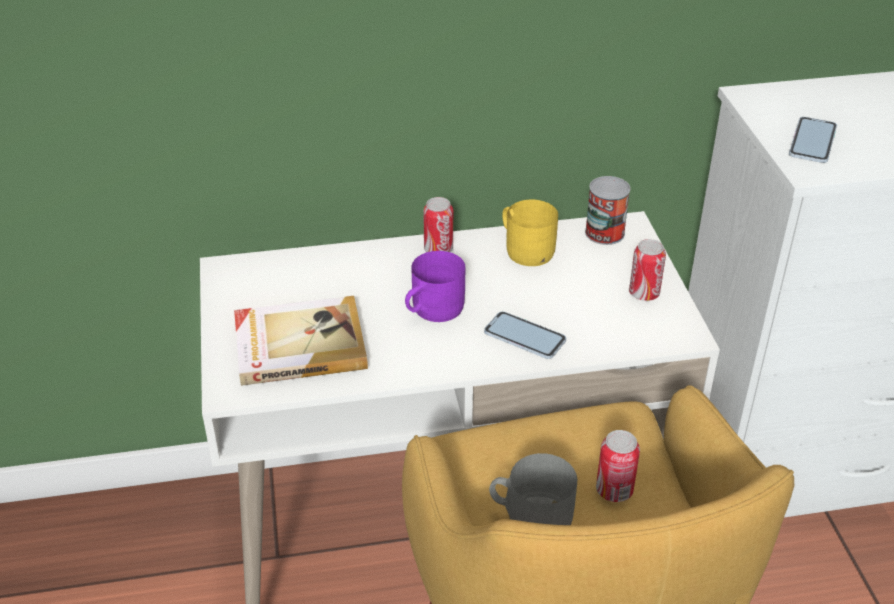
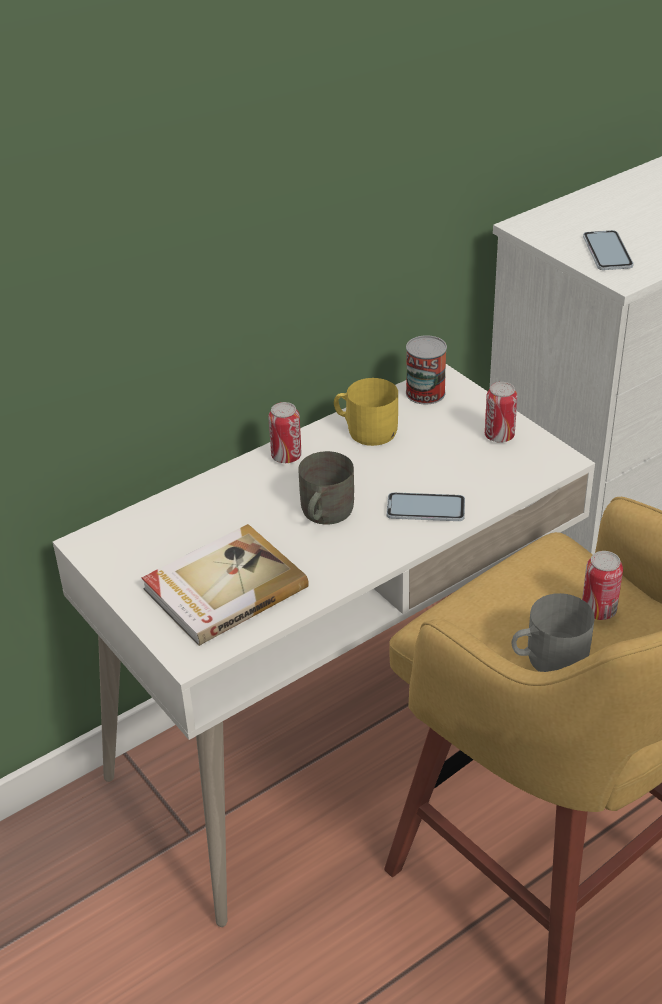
camera: 25 degrees left, 0 degrees up
(432, 309) = (324, 513): purple mug -> grey mug

